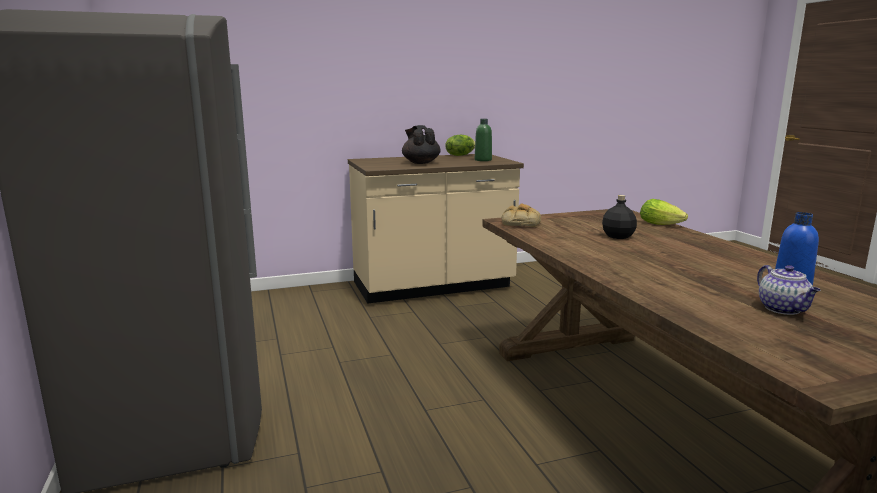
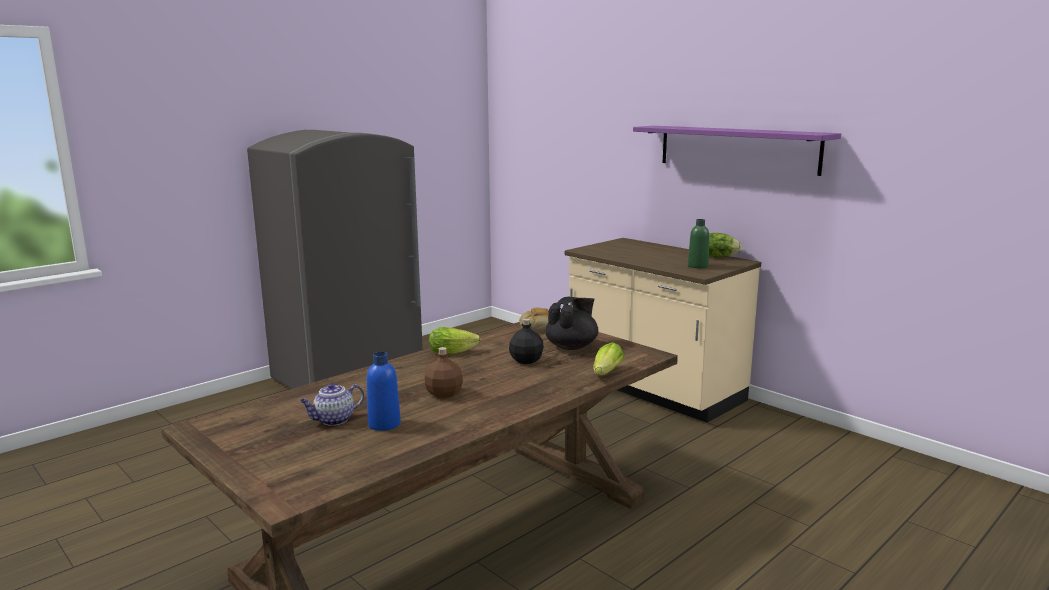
camera: 65 degrees right, 0 degrees up
(420, 163) = (637, 254): black teapot -> black teapot (572, 346)
(458, 62) = (737, 149): none -> purple shelf
(578, 251) = (455, 352): none -> lettuce
(704, 266) = (443, 394): none -> brown bottle

